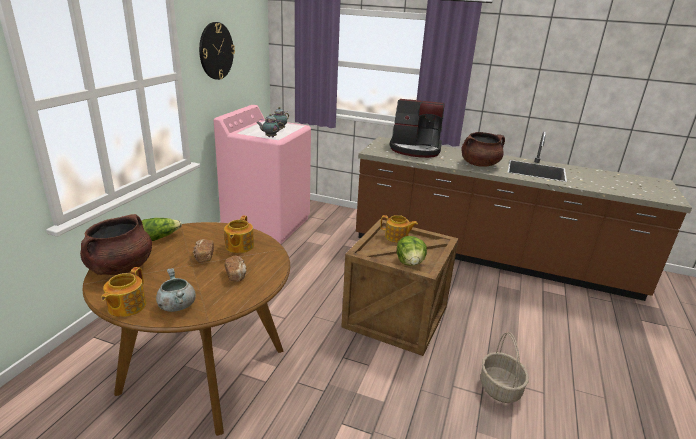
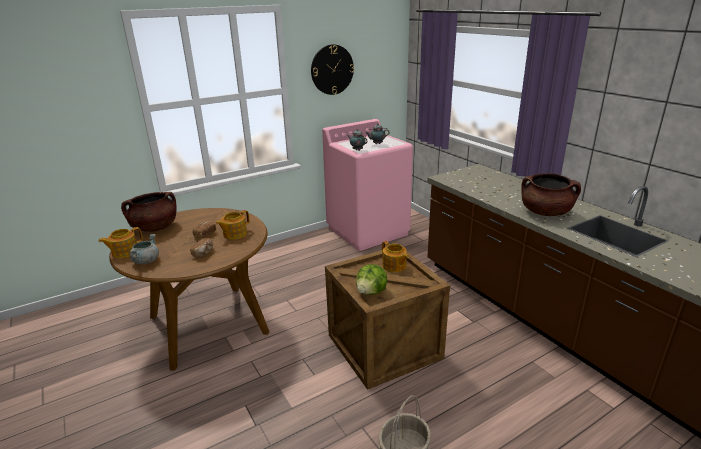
camera: 40 degrees right, 0 degrees up
(160, 237) = (201, 214): lettuce -> none
(415, 149) = (496, 183): coffee machine -> none

